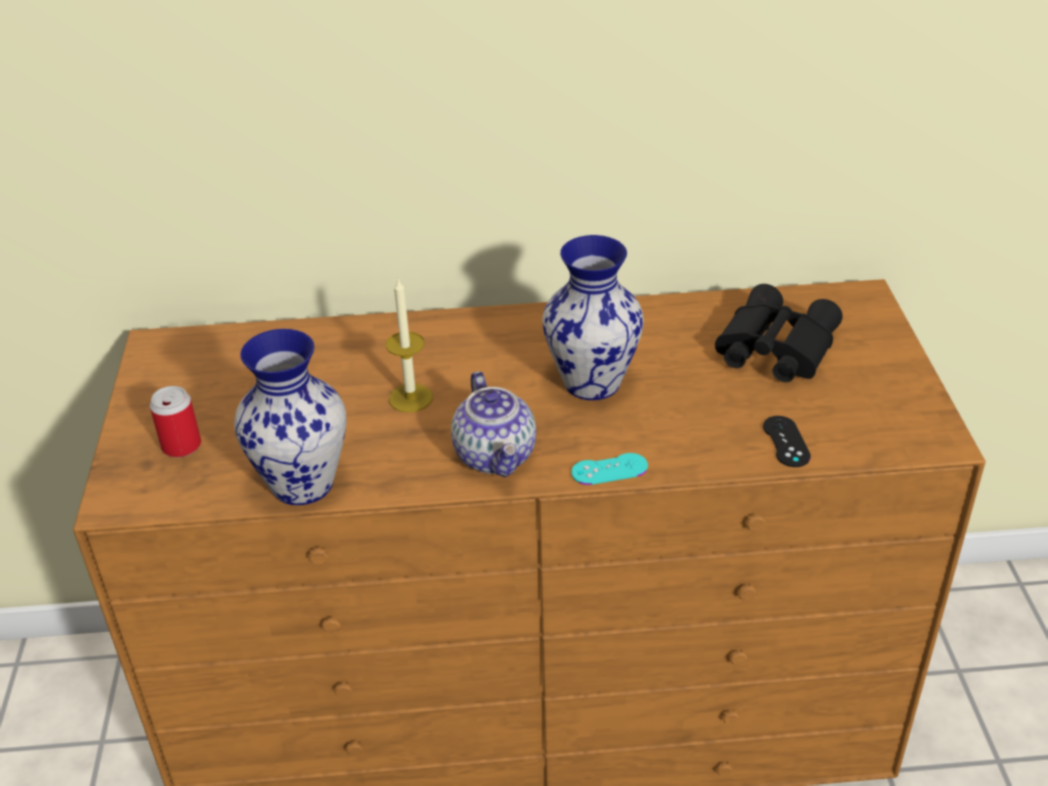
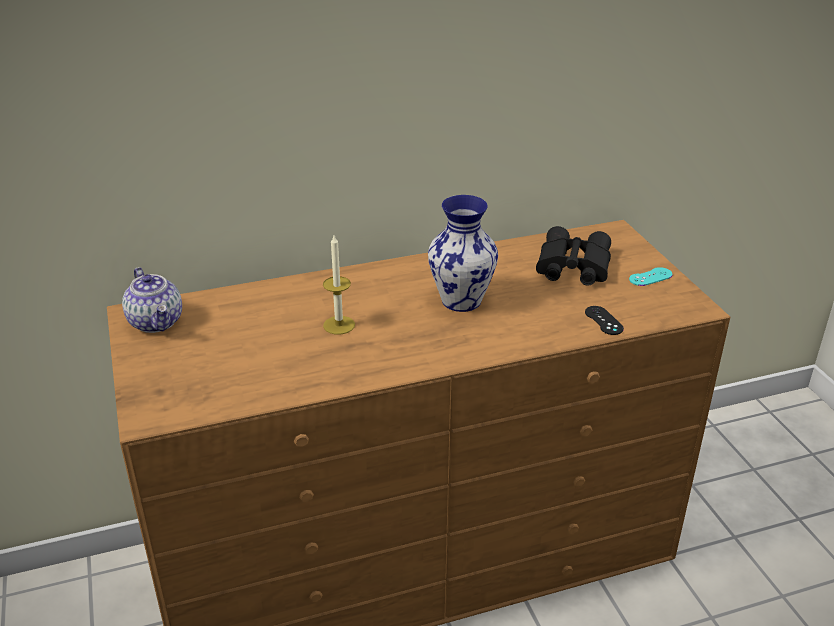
camera: 15 degrees left, 5 degrees down
(181, 446) = (181, 376): can -> none
(303, 485) = (285, 389): vase -> none
(496, 456) = (415, 353): teapot -> teapot (157, 322)
(609, 469) = (496, 351): turquoise game controller -> turquoise game controller (650, 277)

